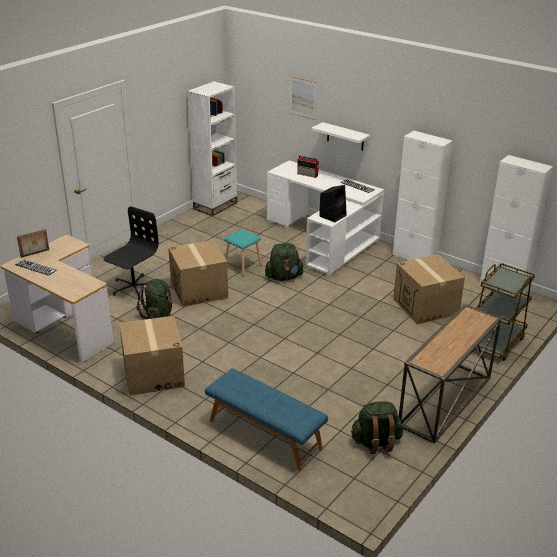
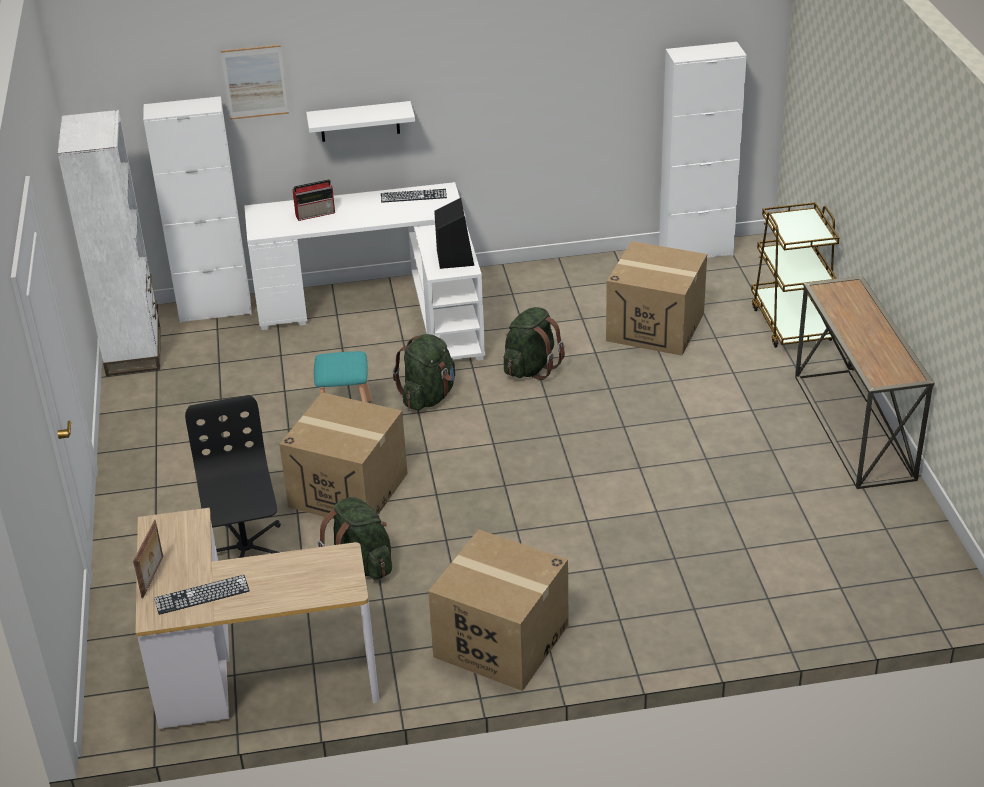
camera: 45 degrees left, 5 degrees up
(264, 435) = (754, 606): blue bench -> none
(376, 442) = (868, 523): green backpack -> green backpack (531, 368)
(414, 257) = (539, 269): white cabinet -> white cabinet (215, 310)

